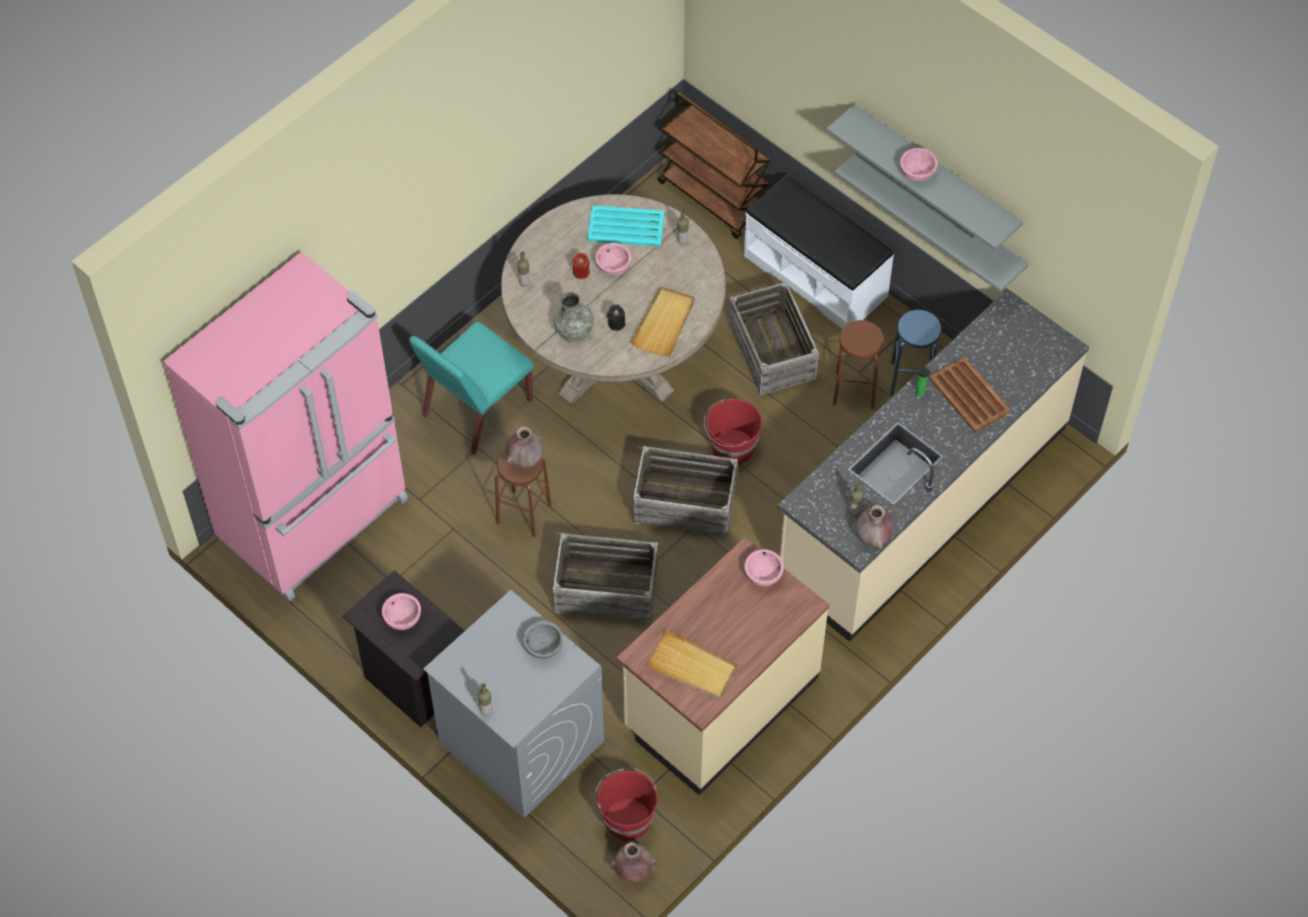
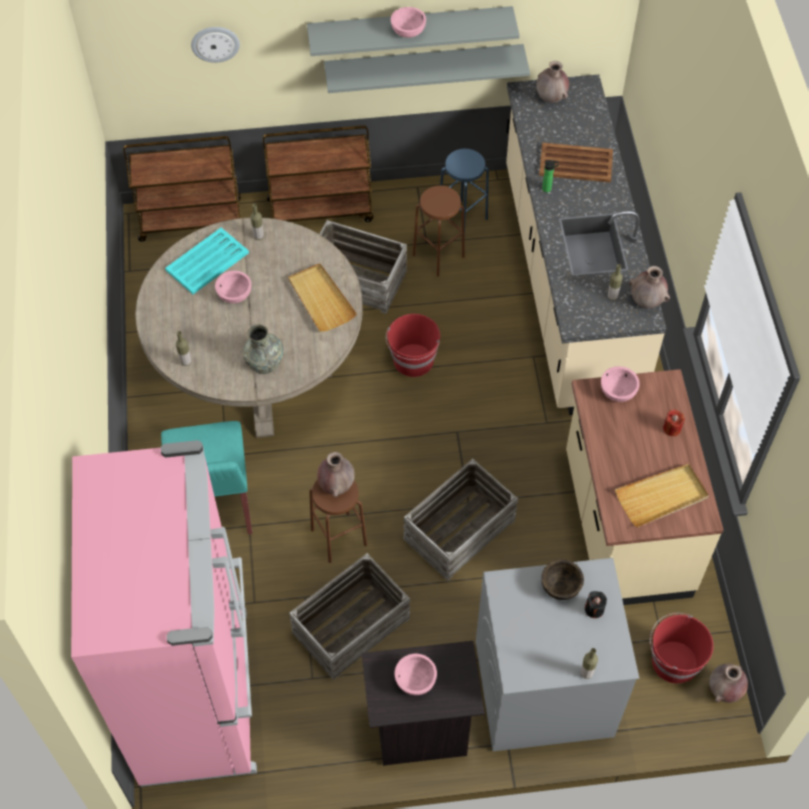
camera: 50 degrees left, 0 degrees up
(543, 647) = (560, 586): grey bowl -> brown bowl
(581, 272) = (217, 318): red candle -> red candle (672, 428)
(616, 324) = (288, 329): black candle -> black candle (594, 609)
(684, 504) = (433, 425): crate -> crate (351, 626)
(781, 64) = (215, 43): none -> wall clock
(816, 275) = (321, 209): white bench -> brown cart
(1022, 331) = (551, 98): none -> brown vase

